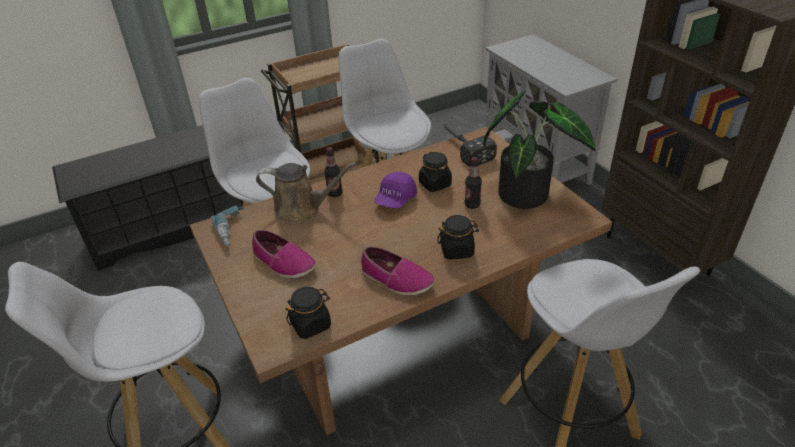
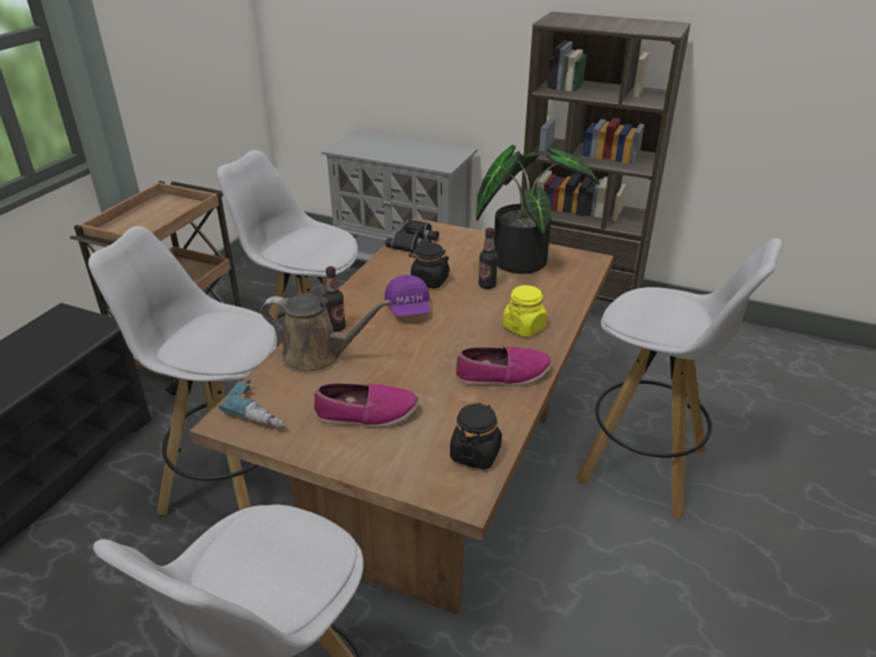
camera: 40 degrees left, 5 degrees down
(302, 209) = (318, 356): brown watering can -> brown watering can turned 45 degrees clockwise
(457, 250) = (524, 327): black jar -> yellow jar
(463, 147) = (414, 241): hammer -> black binoculars

